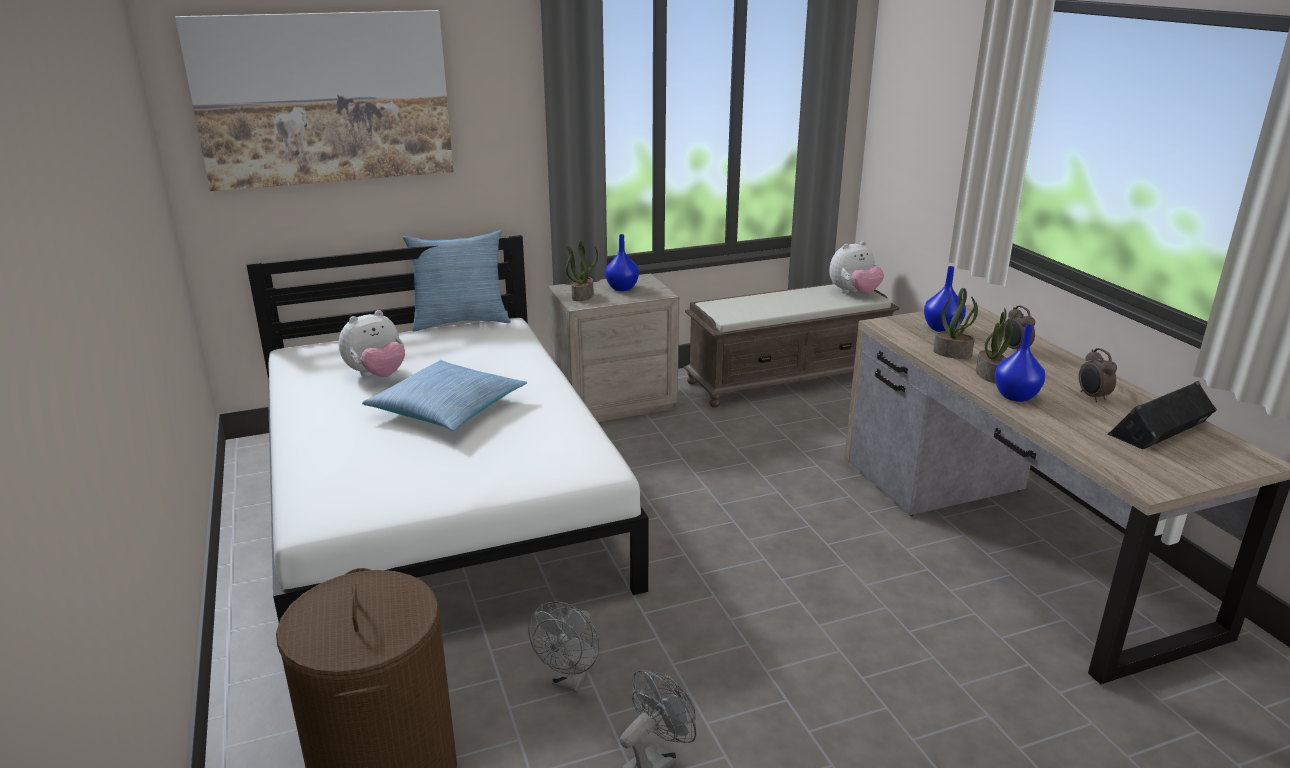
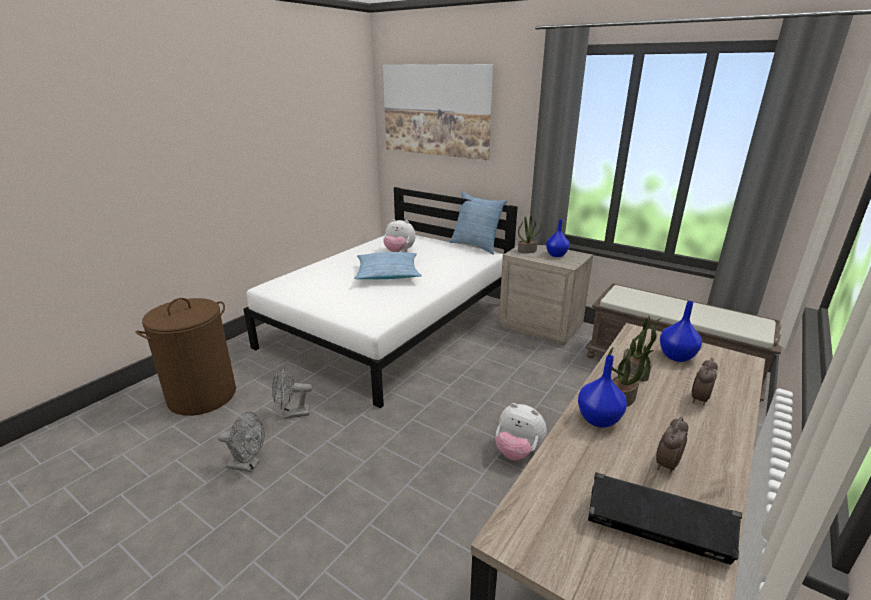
camera: 55 degrees right, 0 degrees up
(854, 293) = (748, 325): plush toy -> plush toy (517, 451)

